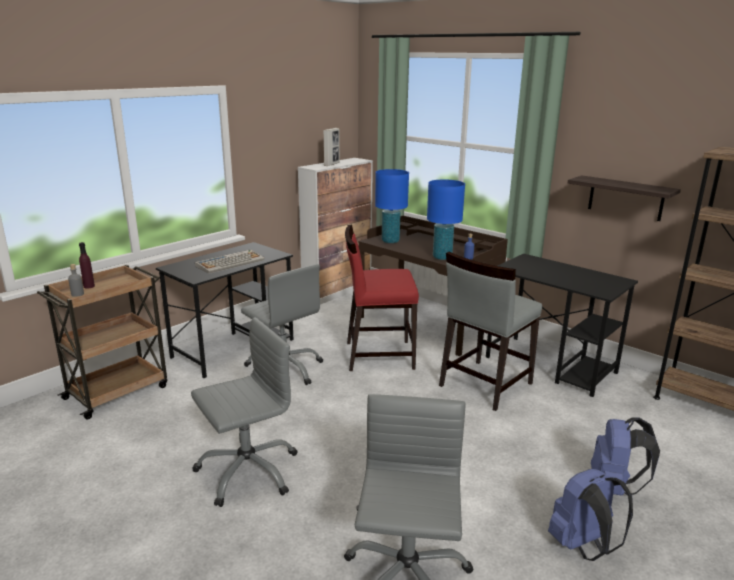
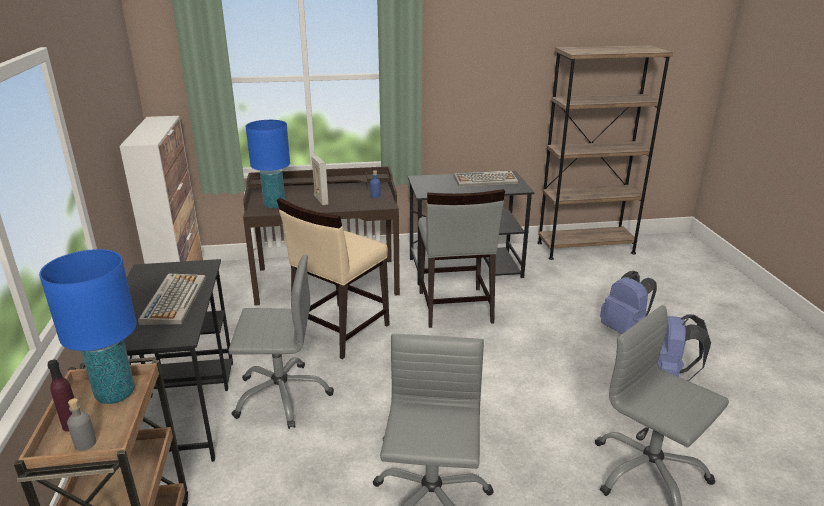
camera: 50 degrees left, 5 degrees up
(331, 164) = (151, 132): picture frame -> picture frame (321, 200)
(378, 355) = (339, 330): red chair -> beige chair
(442, 257) = (355, 203): blue table lamp -> blue table lamp (115, 394)
(586, 277) = (485, 180): none -> keyboard
(625, 198) = (486, 103): shelf -> none

